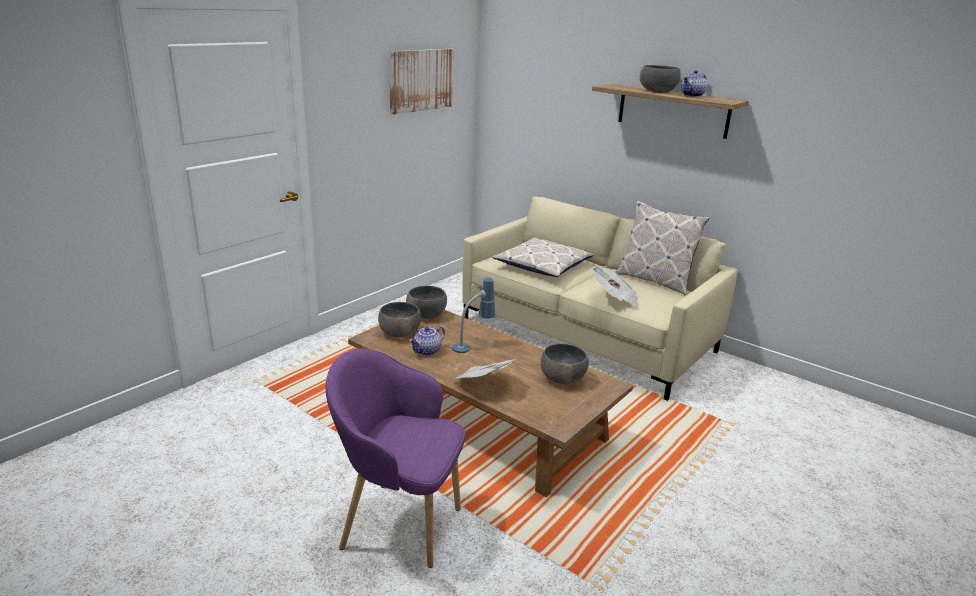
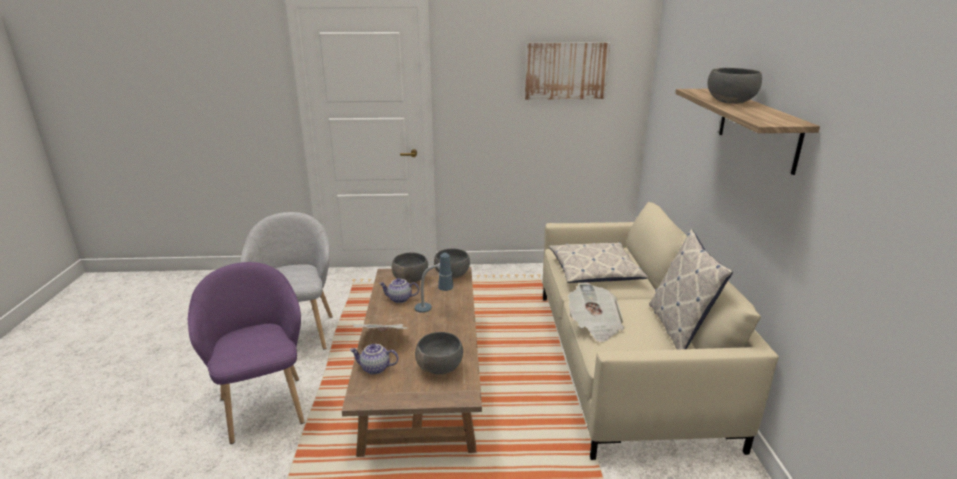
camera: 50 degrees right, 0 degrees up
(298, 453) = (299, 333): none -> grey armchair
(692, 96) = (753, 111): teapot -> teapot (374, 369)

